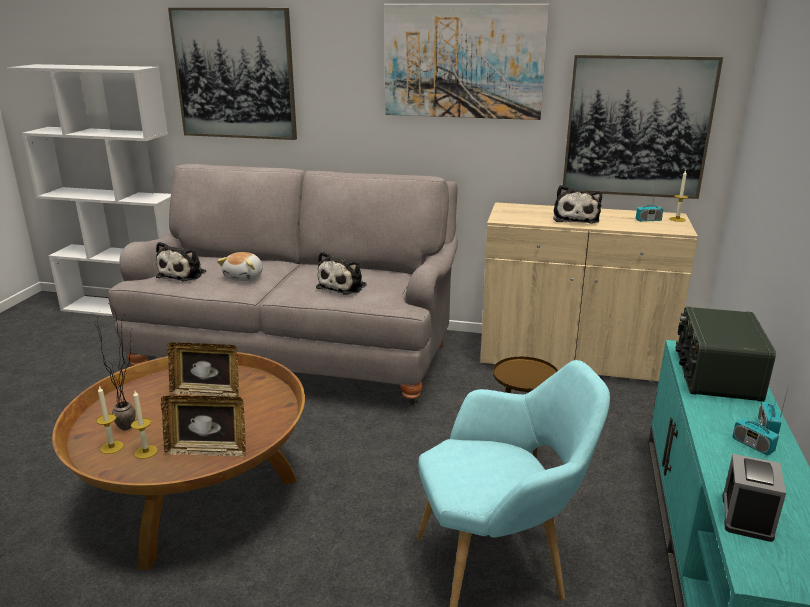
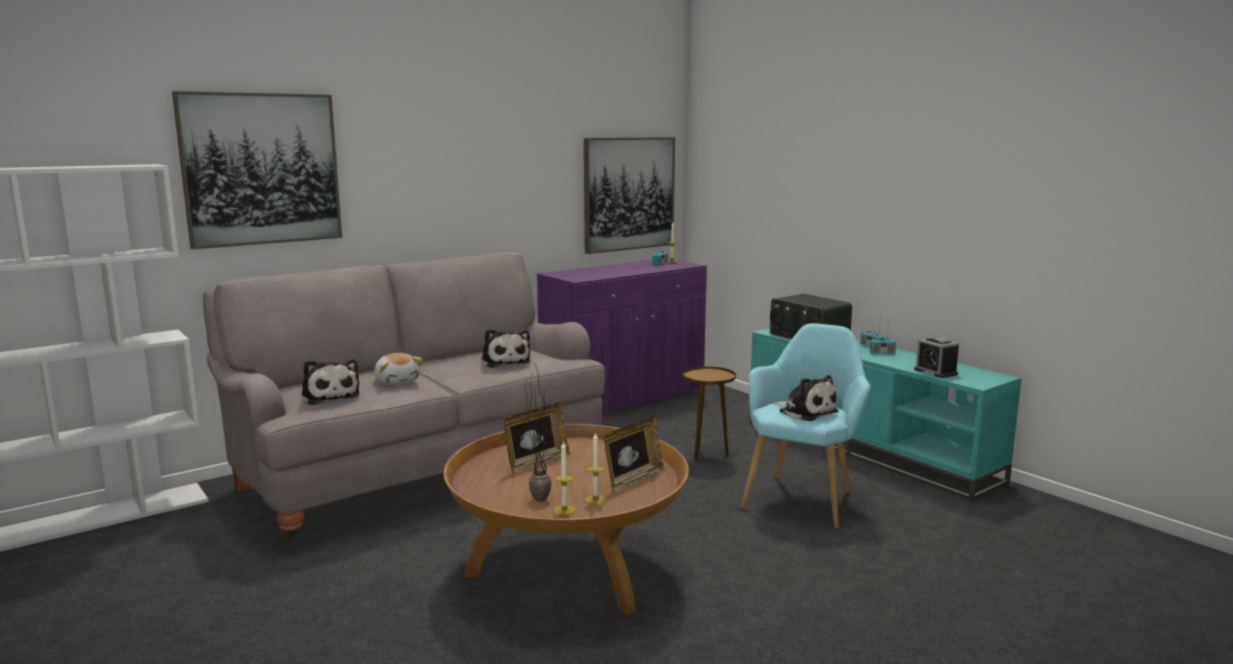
camera: 50 degrees left, 10 degrees down
(463, 61) = (501, 146): picture -> none
(573, 359) = (624, 398): beige cabinet -> purple cabinet
(575, 218) = (619, 271): plush toy -> plush toy (806, 412)

